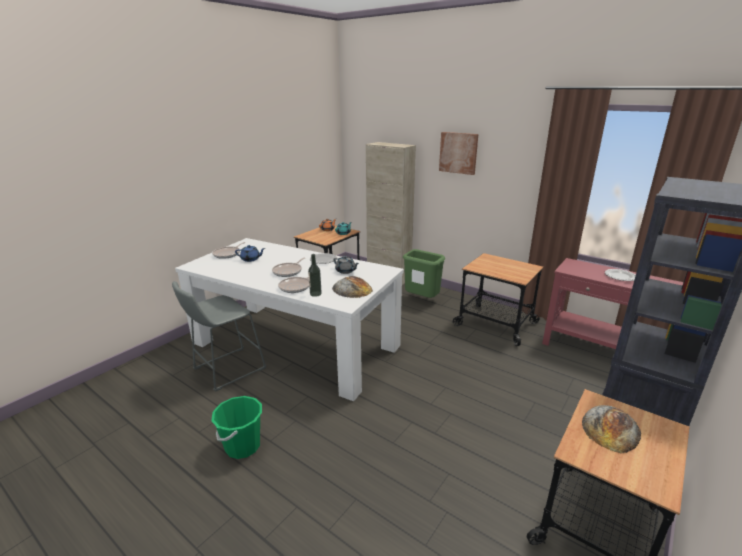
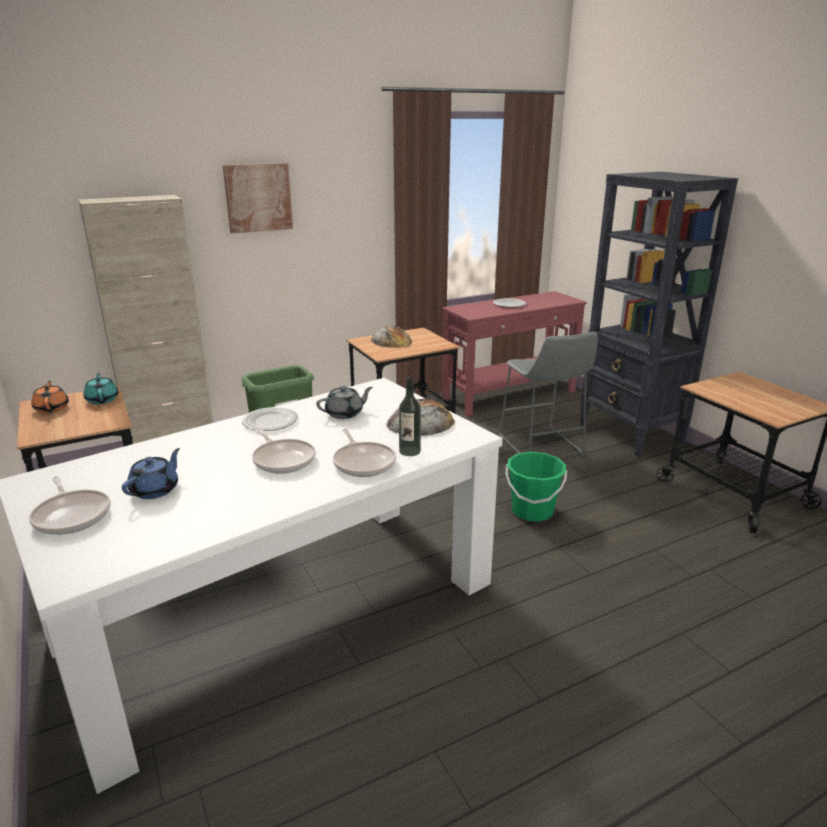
camera: 65 degrees left, 0 degrees up
(226, 370) = (282, 735): grey stool -> grey stool (541, 448)
(242, 446) = (541, 740): green bucket -> green bucket (532, 511)
(611, 428) = (741, 395): bread -> bread (391, 340)

